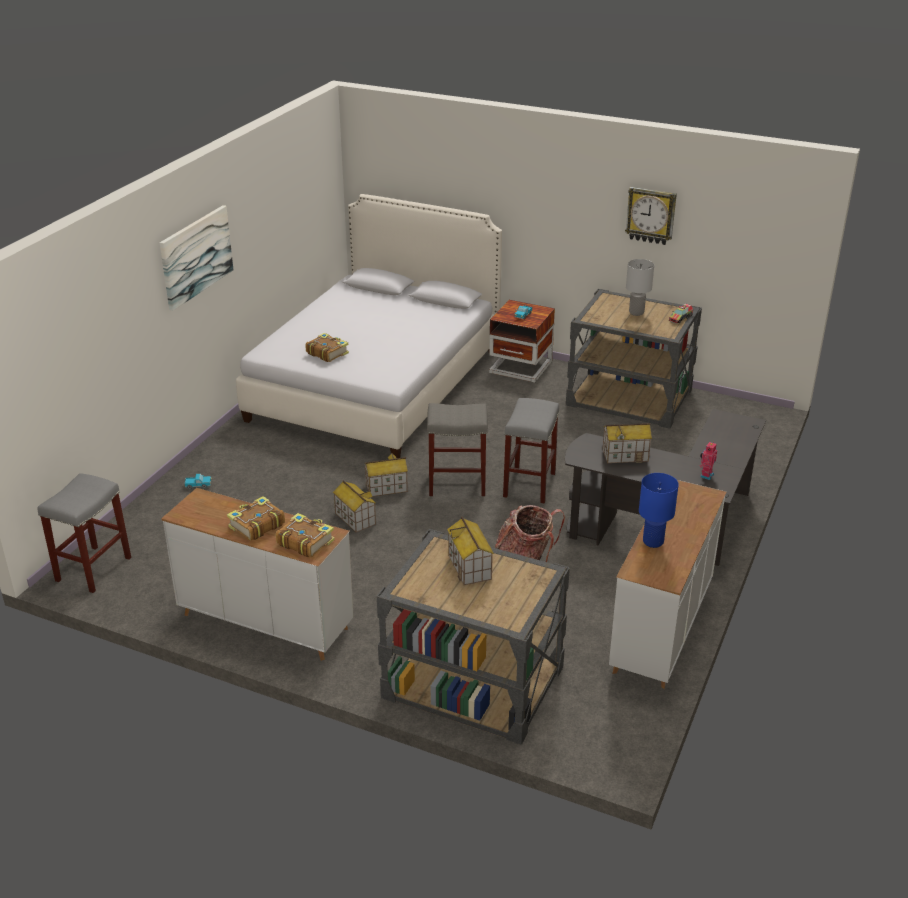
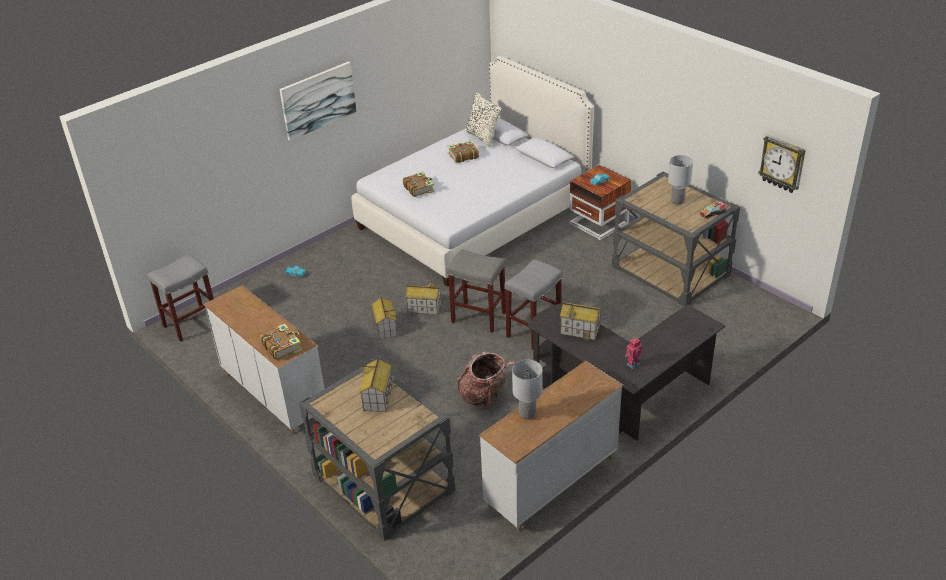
camera: 25 degrees right, 5 degrees up
(256, 525) = (259, 325): book -> book (463, 156)
(362, 292) = (483, 138): none -> beige pillow
(651, 215) = (705, 118): wall clock -> wall clock (782, 164)
(653, 543) = (527, 415): blue table lamp -> grey table lamp

